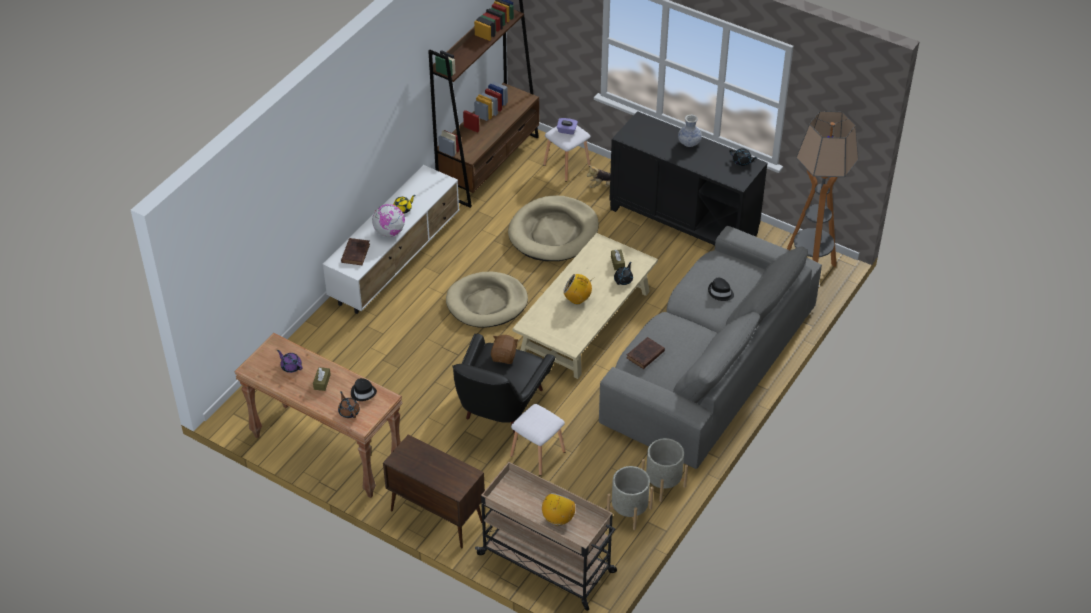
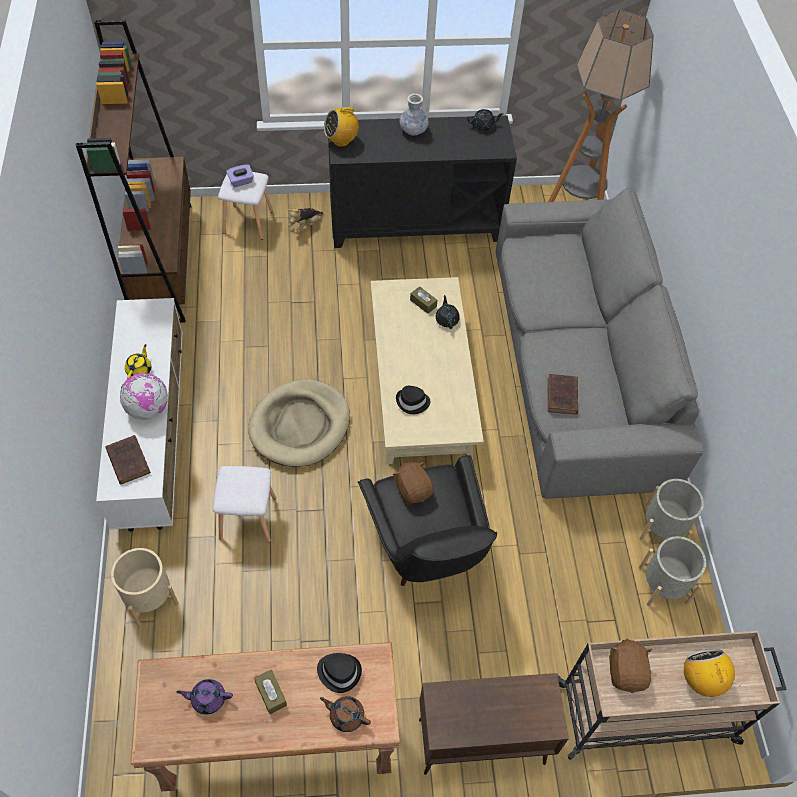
camera: 40 degrees left, 10 degrees up
(320, 343) = (149, 597): none -> beige planter
(520, 491) = (626, 671): none -> brown plush toy
(538, 454) = (515, 577): white stool -> white stool (249, 517)
(553, 232) = (299, 303): beige dog bed -> none
(577, 299) = (421, 369): radio -> radio (341, 141)
(720, 292) = (563, 281): black hat -> black hat (412, 402)

